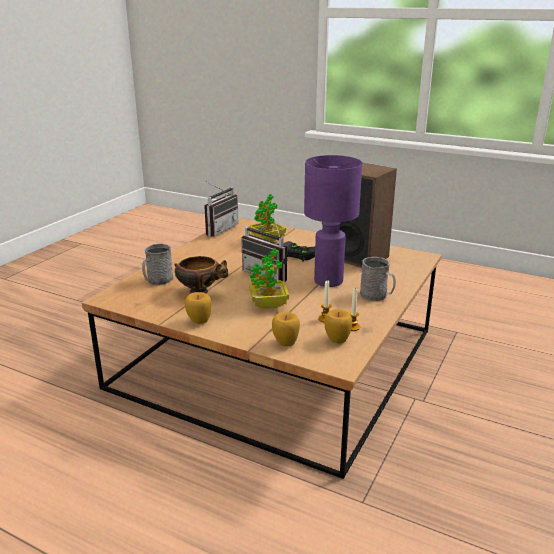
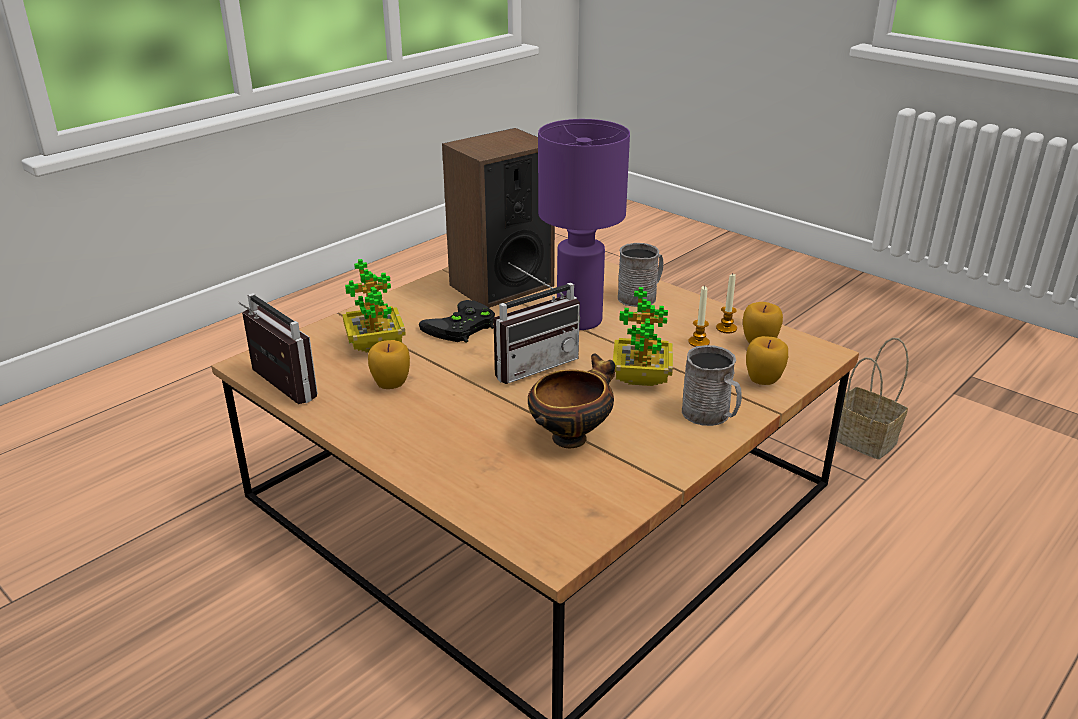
camera: 75 degrees left, 5 degrees up
(157, 281) = (499, 482): grey mug -> grey mug (711, 415)
(199, 321) = (682, 447): apple -> apple (391, 385)
(421, 503) = (866, 440): none -> basket

